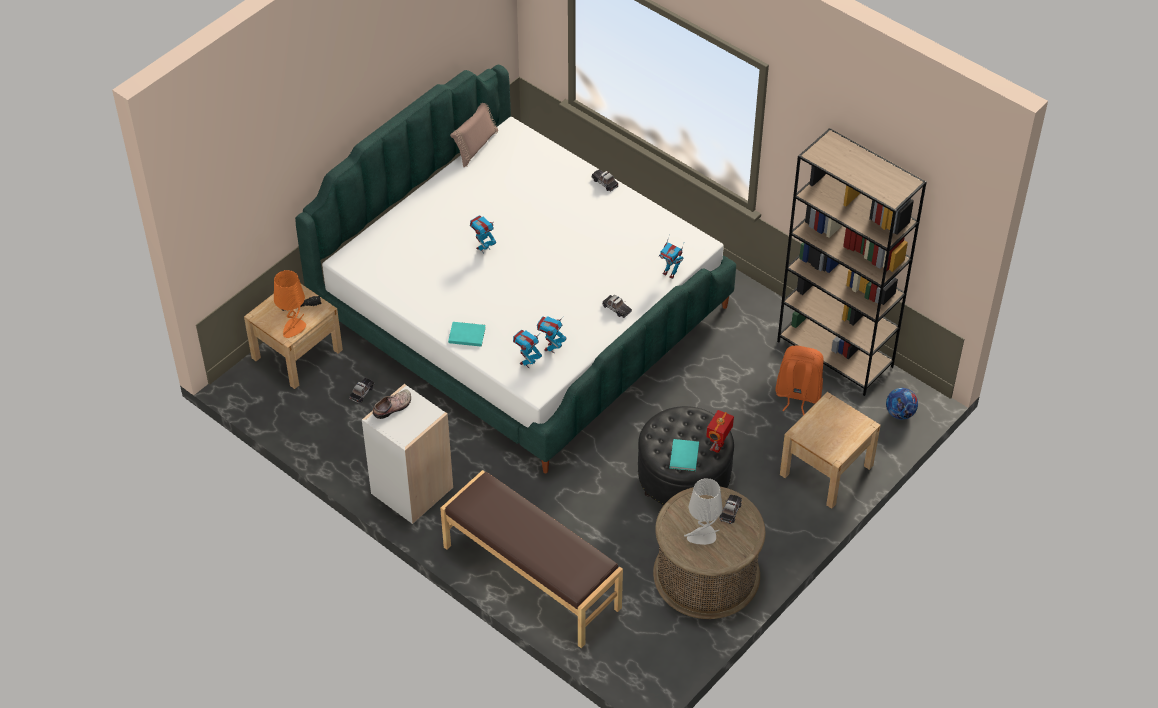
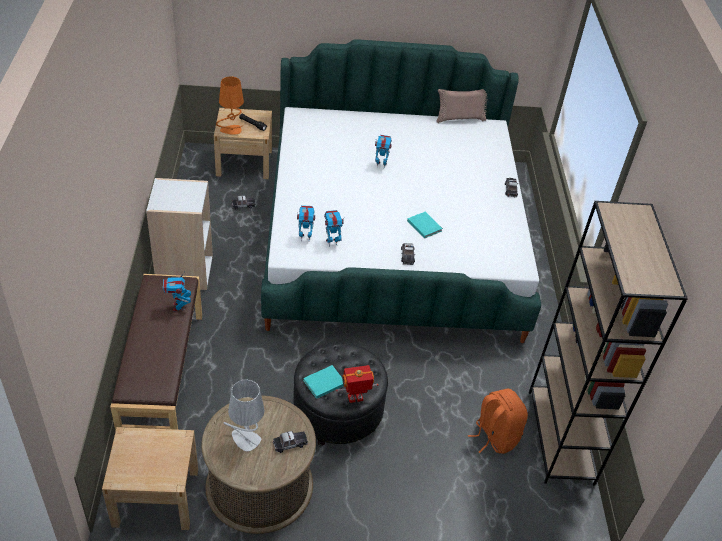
camera: 45 degrees right, 5 degrees down
(393, 407) = (180, 186): shoe -> none
(466, 335) = (297, 195): turquoise book -> turquoise book (424, 225)
(670, 273) = (474, 266): toy robot -> toy robot (178, 307)
(826, 470) = (443, 504): beige nightstand -> beige nightstand (156, 497)
(900, 413) = (555, 521): football -> none

